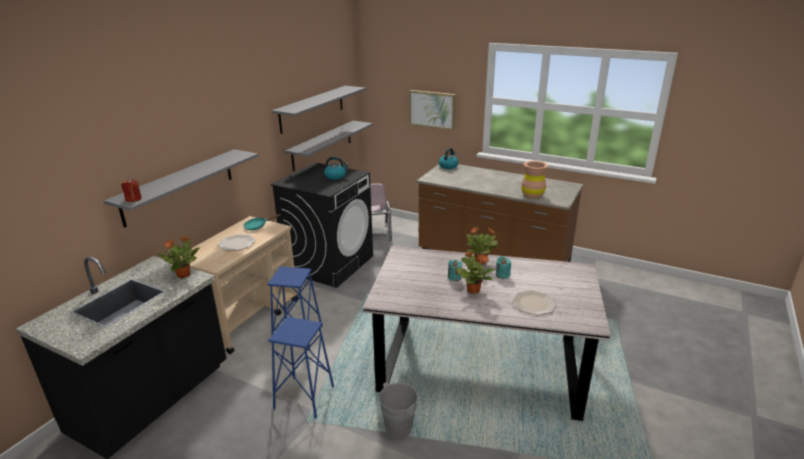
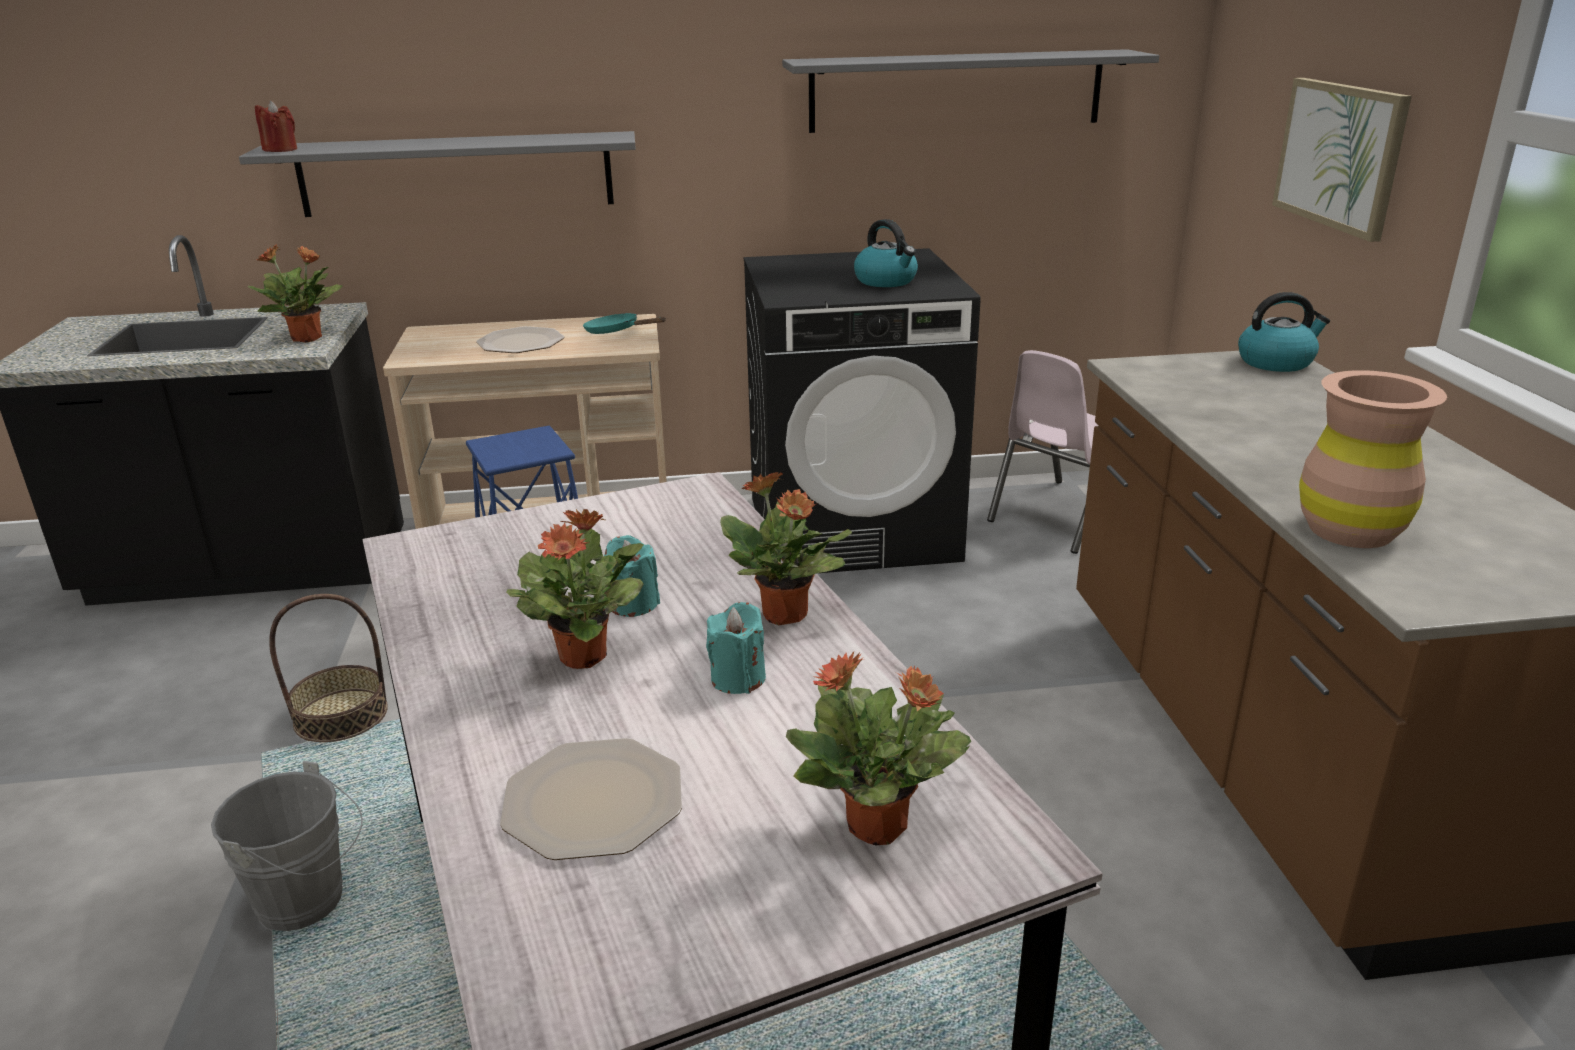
camera: 55 degrees right, 0 degrees up
(304, 397) = (341, 715): blue stool -> basket
(322, 145) = (982, 210): grey shelf -> none
(567, 277) = (879, 827): none -> potted plant

